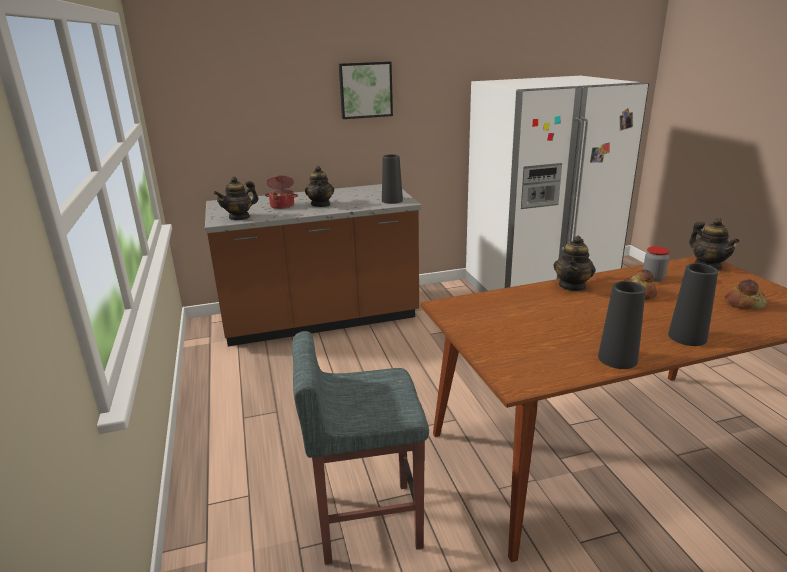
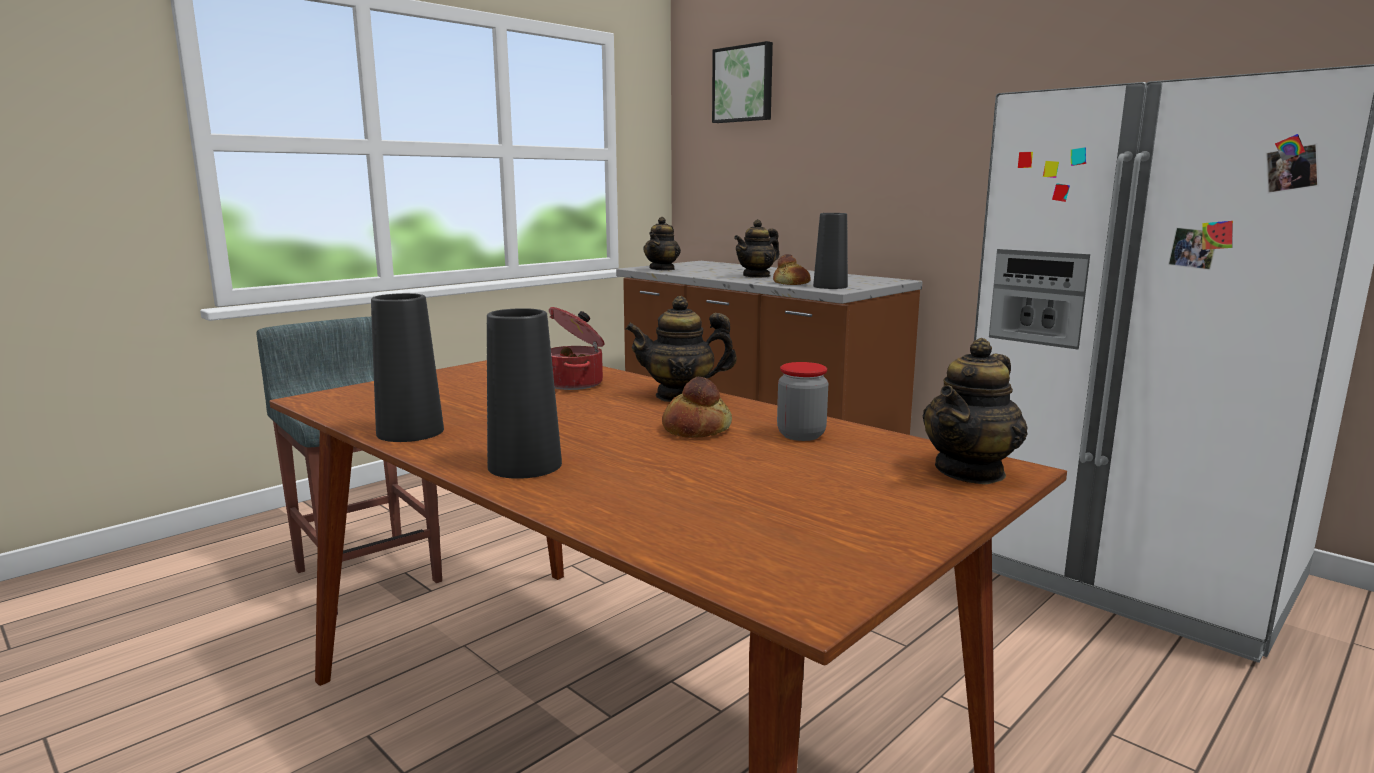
camera: 60 degrees right, 10 degrees down
(239, 217) = (662, 269): teapot -> teapot turned 90 degrees counterclockwise
(282, 205) = (727, 271): cooking pot -> cooking pot (575, 383)
(365, 90) = (900, 126): picture -> picture (744, 84)
(743, 303) = (758, 504): bread -> bread (791, 283)

